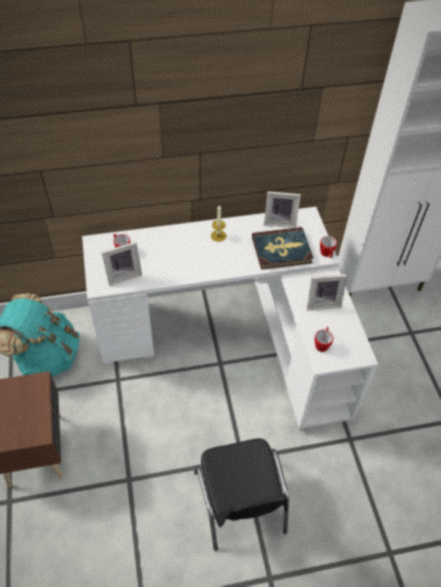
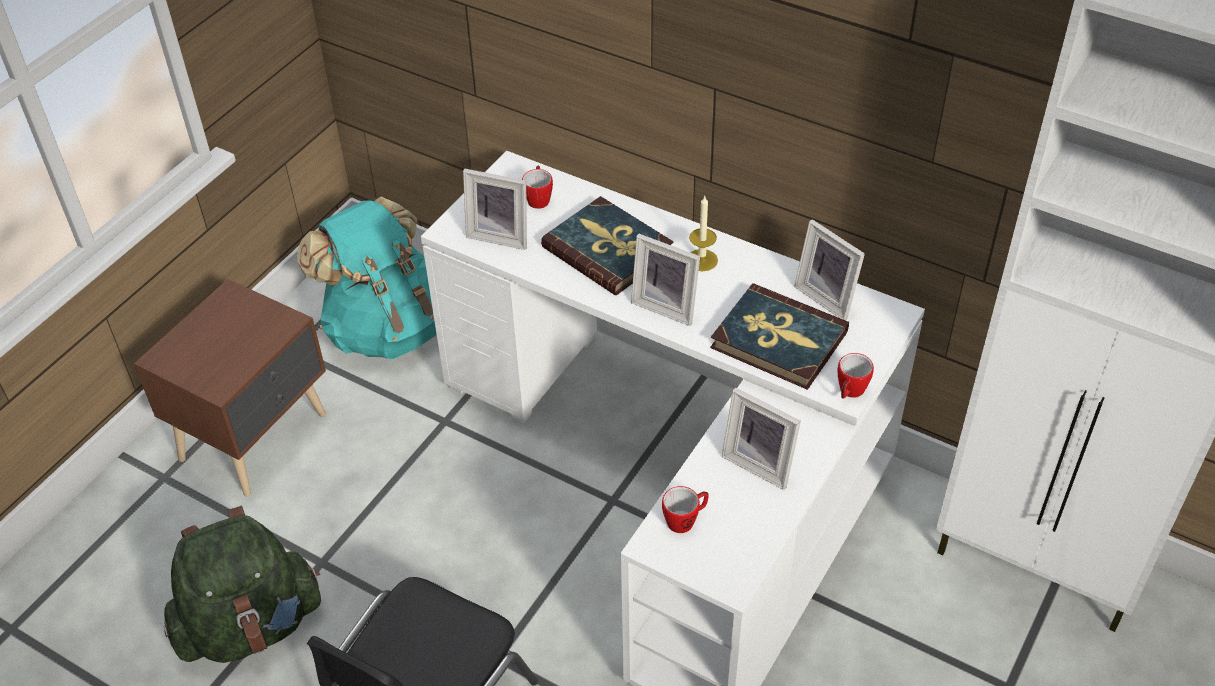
camera: 45 degrees right, 5 degrees down
(127, 531) = (251, 626): none -> green backpack
(176, 254) = (608, 250): none -> book
(226, 262) = (667, 305): none -> picture frame

